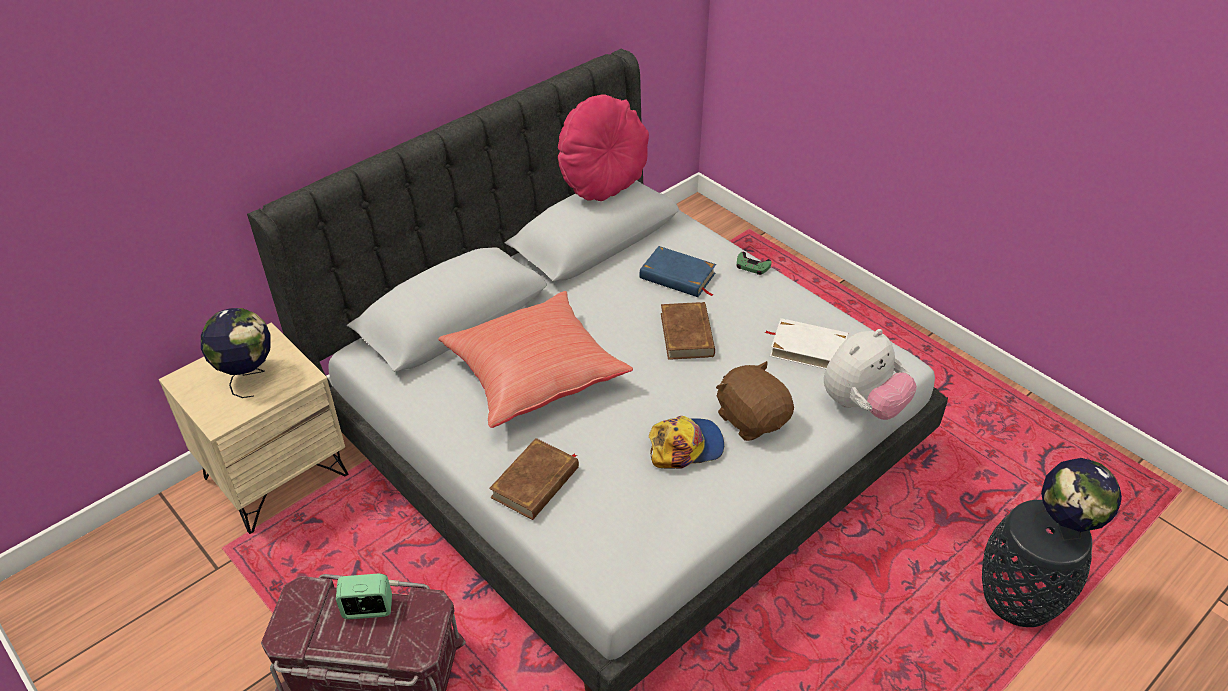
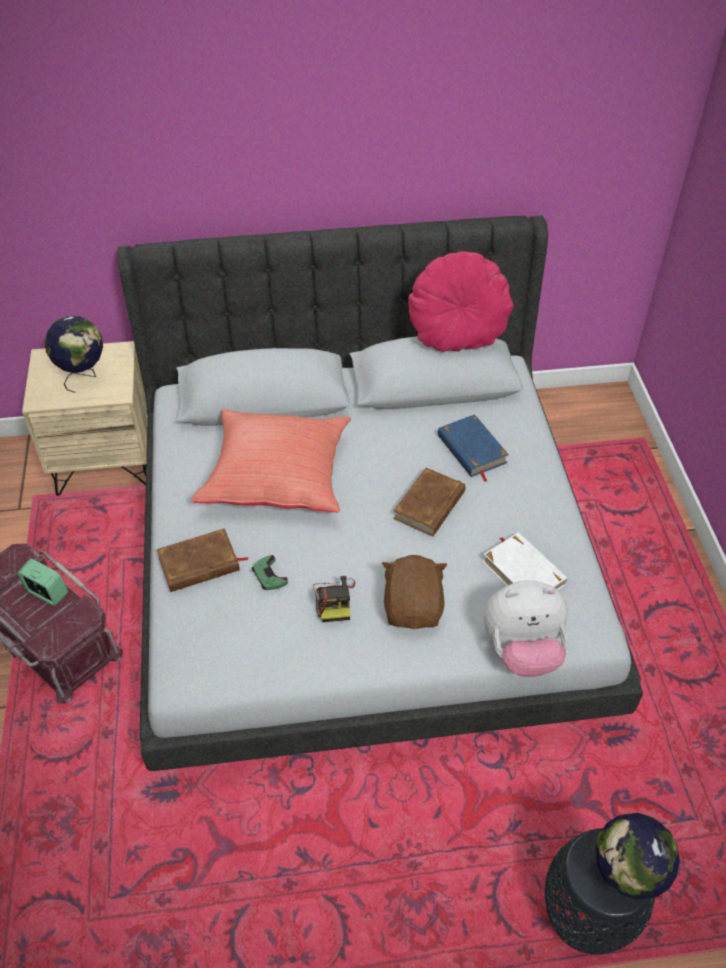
camera: 35 degrees right, 5 degrees up
(685, 446) = (334, 600): cap -> camera
(752, 266) = (547, 472): green game controller -> green game controller (269, 576)

